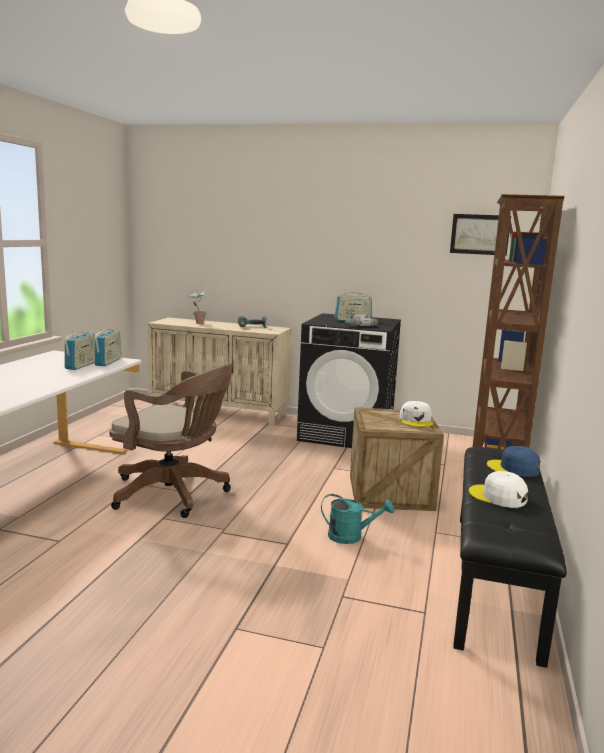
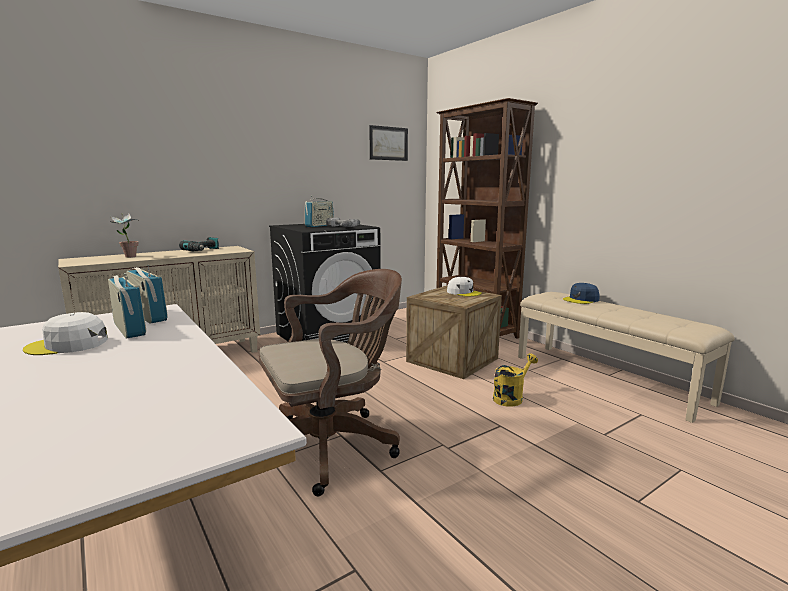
camera: 50 degrees left, 0 degrees up
(351, 537) = (511, 397): turquoise watering can -> yellow watering can
(496, 579) = (607, 378): black bench -> beige bench
(498, 496) = (630, 314): white cap -> white cap (68, 345)

